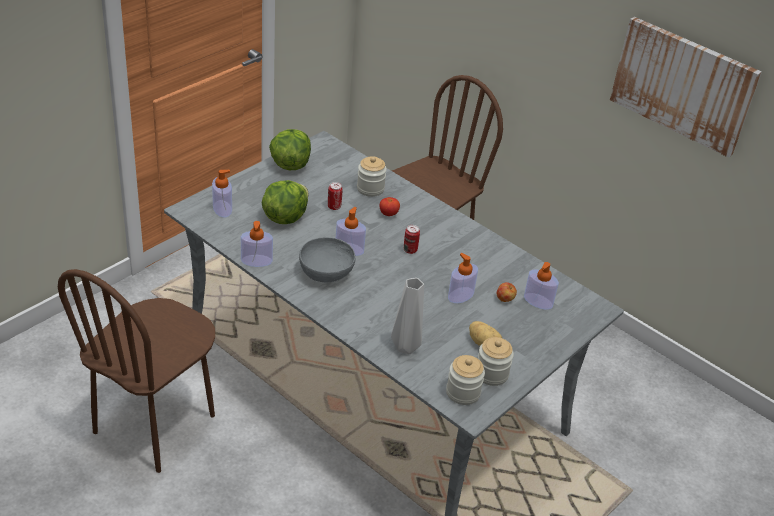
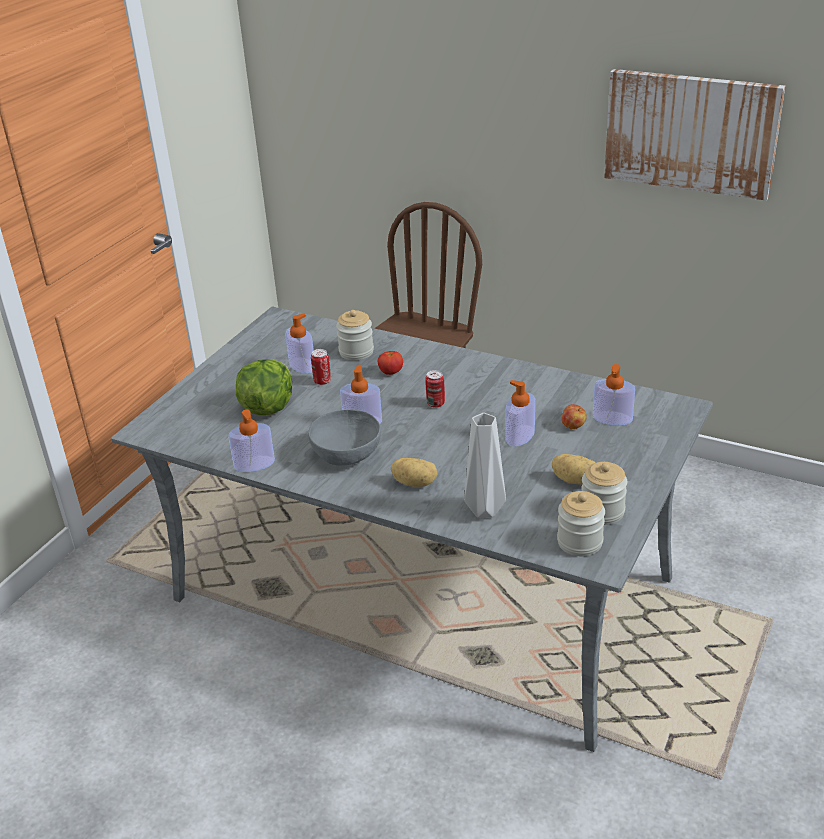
camera: 10 degrees left, 5 degrees down
(155, 424) = (170, 717): brown chair -> none
(222, 209) = (185, 418): soap dispenser -> soap dispenser (302, 365)
(290, 164) = (248, 350): lettuce -> none
(365, 310) = (415, 483): none -> potato

